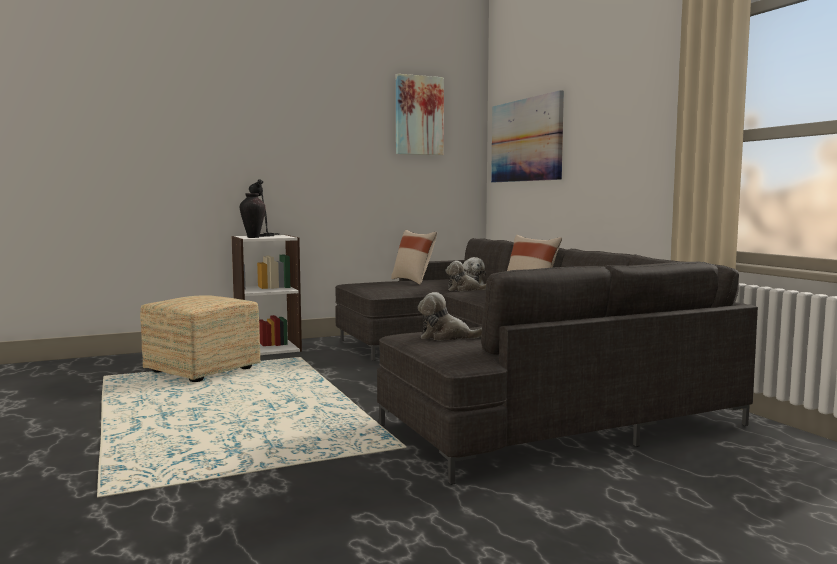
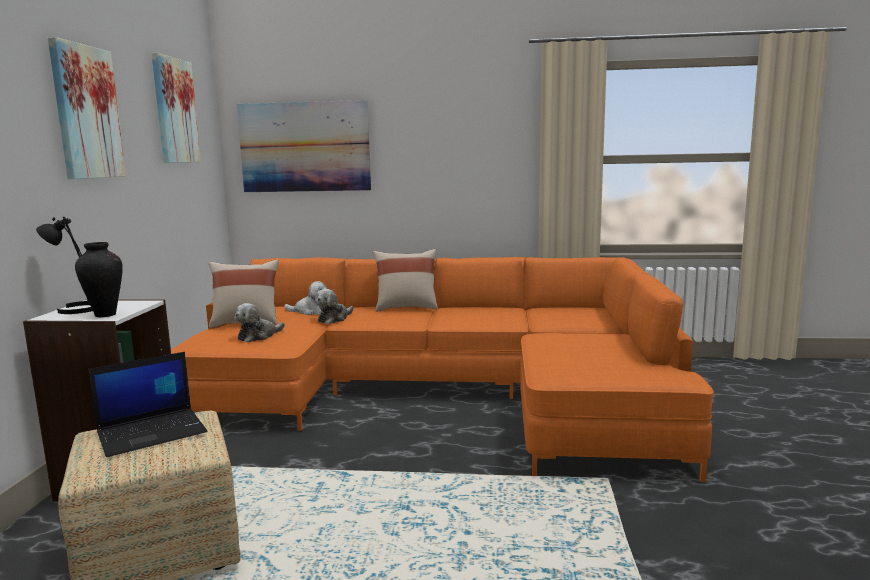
camera: 60 degrees left, 5 degrees up
(207, 298) = (153, 432): none -> laptop
(315, 118) = (86, 112): none -> picture
(446, 337) = (589, 365): plush toy -> plush toy (258, 336)
(502, 378) = (443, 394): grey sofa -> orange sofa

